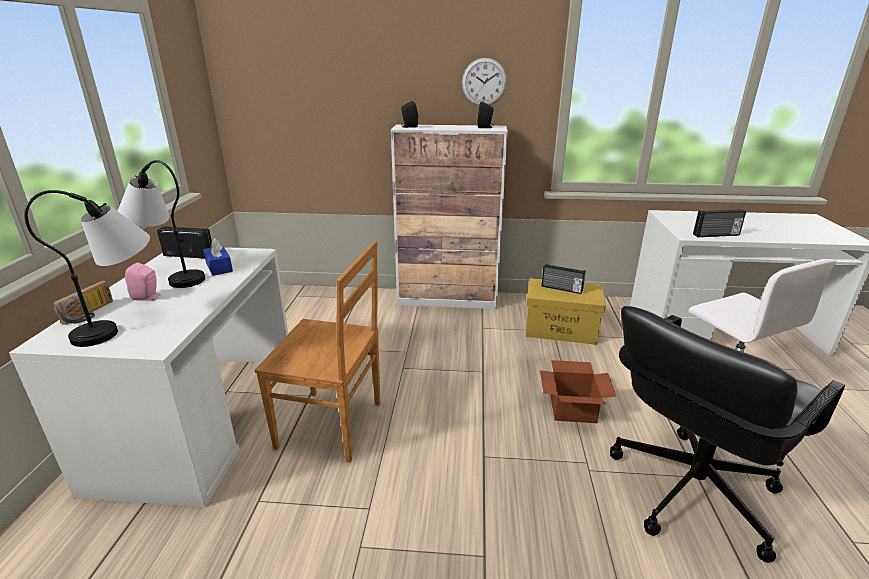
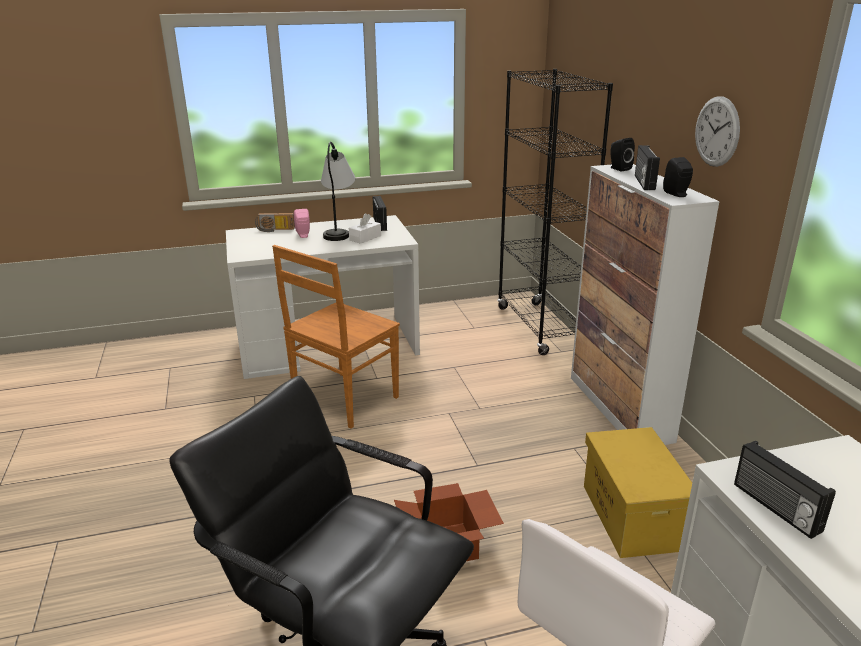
camera: 70 degrees right, 0 degrees up
(124, 324) = (265, 241): table lamp -> none
(219, 267) = (365, 238): blue tissue box -> white tissue box
(313, 296) = (539, 328): none -> black bookcase
(333, 425) = (344, 400): brown chair -> brown chair turned 45 degrees clockwise
(561, 289) = (642, 457): radio -> radio (643, 182)

